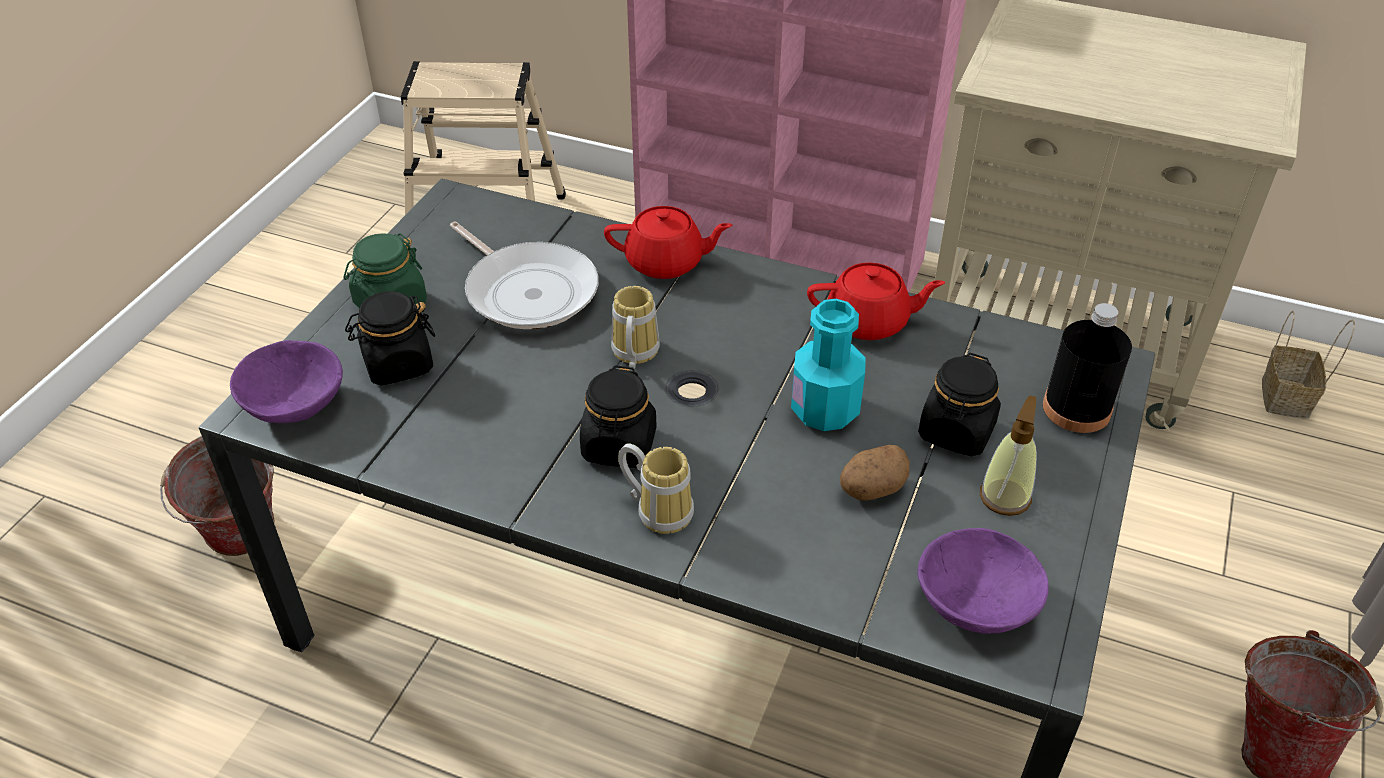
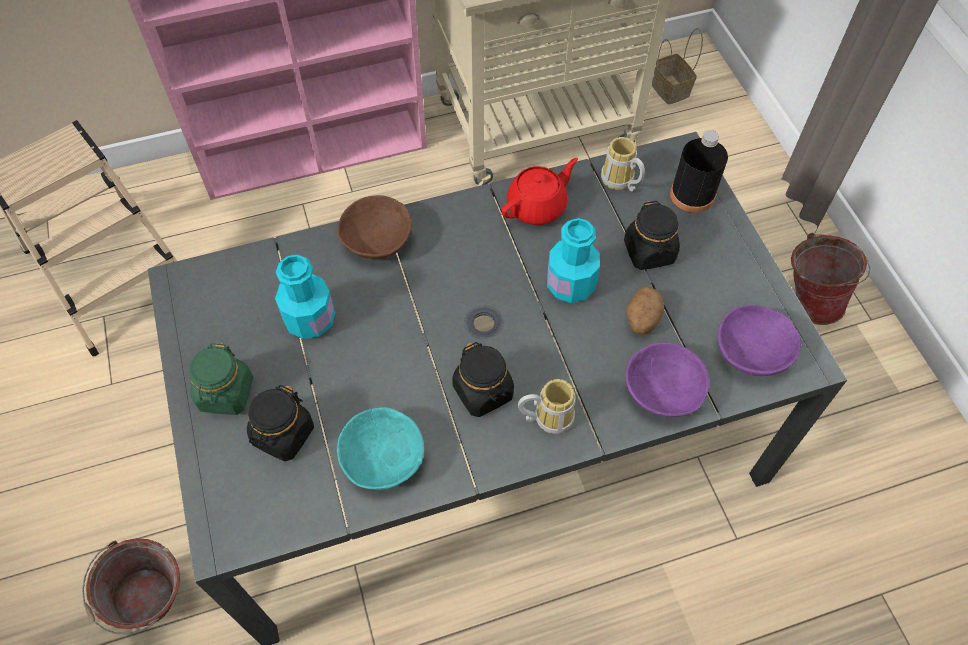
camera: 40 degrees left, 15 degrees up
(293, 403) = (243, 515): purple bowl -> purple bowl (661, 391)
(459, 438) = (382, 458): none -> turquoise bowl
(528, 290) = (310, 320): frying pan -> turquoise bottle
(632, 354) = (425, 322): mug -> mug (618, 182)
(666, 262) = (378, 240): red teapot -> brown bowl
(1005, 496) = (708, 277): soap dispenser -> none

